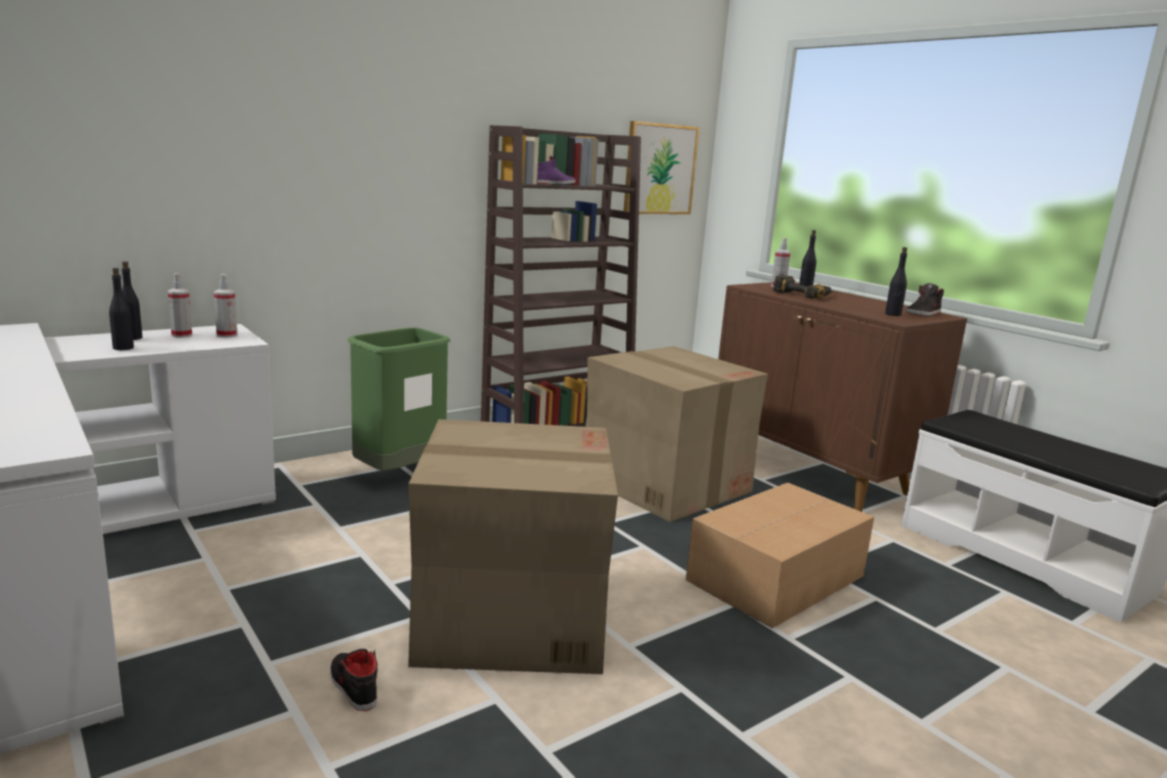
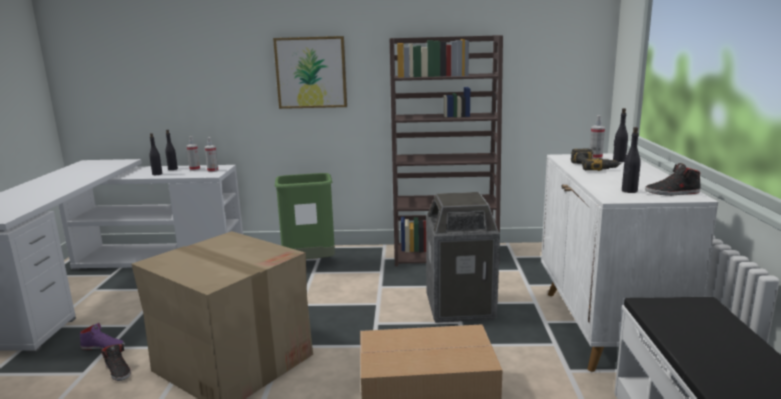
camera: 40 degrees right, 0 degrees up
(352, 686) = (118, 371): black shoe -> black shoe turned 135 degrees clockwise
(553, 184) = (429, 76): purple shoe -> purple shoe (103, 347)
(660, 169) = (554, 57): picture -> picture (311, 72)
(665, 483) = (460, 307): cardboard box -> trash can
(814, 473) = (604, 328): brown cabinet -> white cabinet

